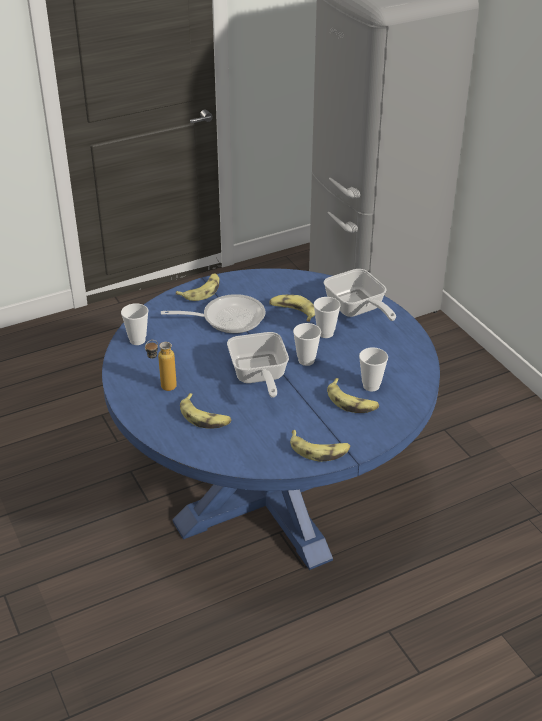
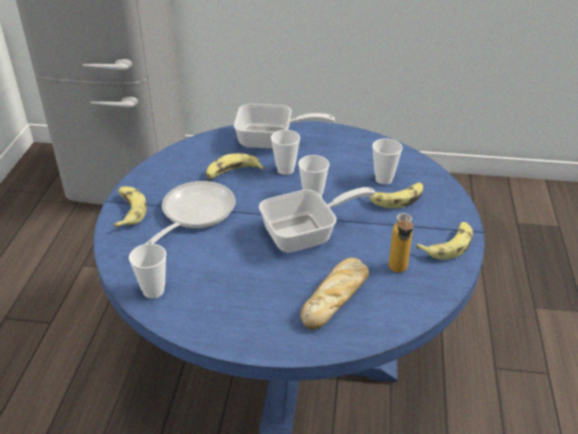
camera: 55 degrees left, 0 degrees up
(162, 388) = (258, 307): bottle -> bottle (398, 272)
(205, 417) = (336, 297): banana -> bread
(258, 376) = (307, 234): frying pan -> frying pan turned 45 degrees counterclockwise

